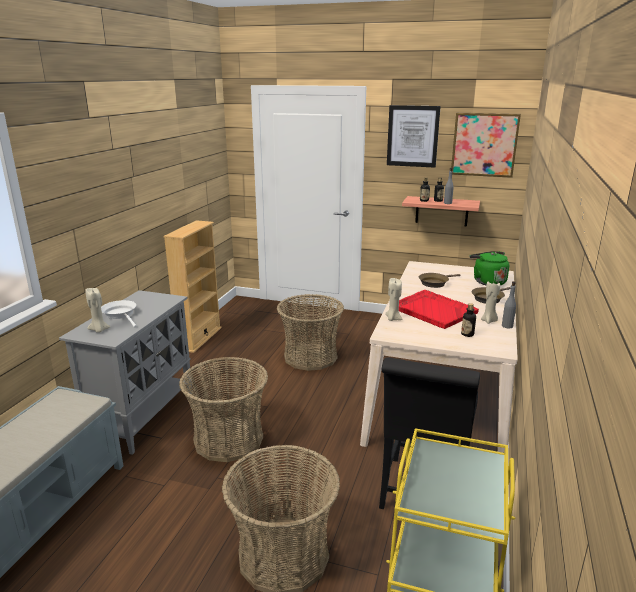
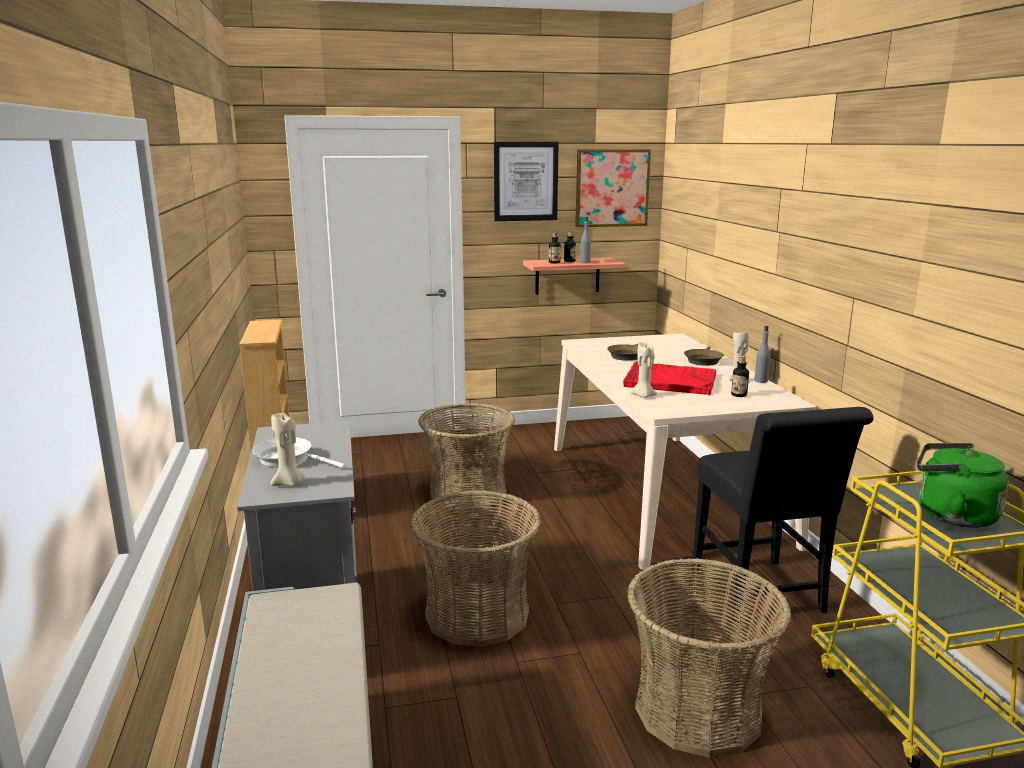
camera: 30 degrees left, 5 degrees down
(487, 281) = (676, 346): green kettle -> green kettle (951, 515)

